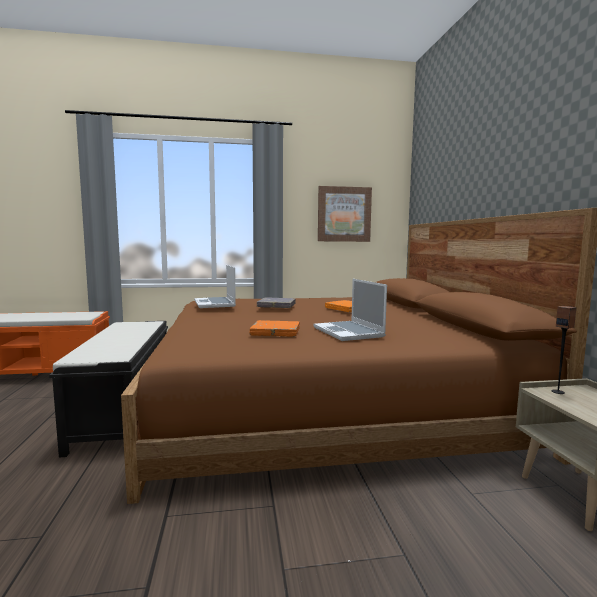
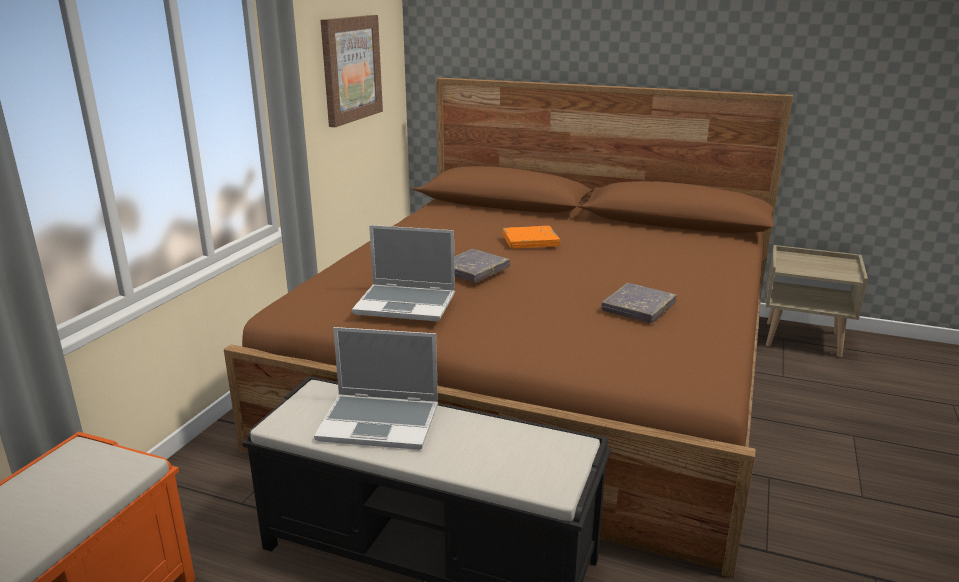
camera: 60 degrees left, 15 degrees up
(275, 332) = (638, 308): orange book -> grey book
(349, 332) = (667, 275): laptop -> laptop (381, 422)
(558, 392) = (790, 265): speaker -> none

